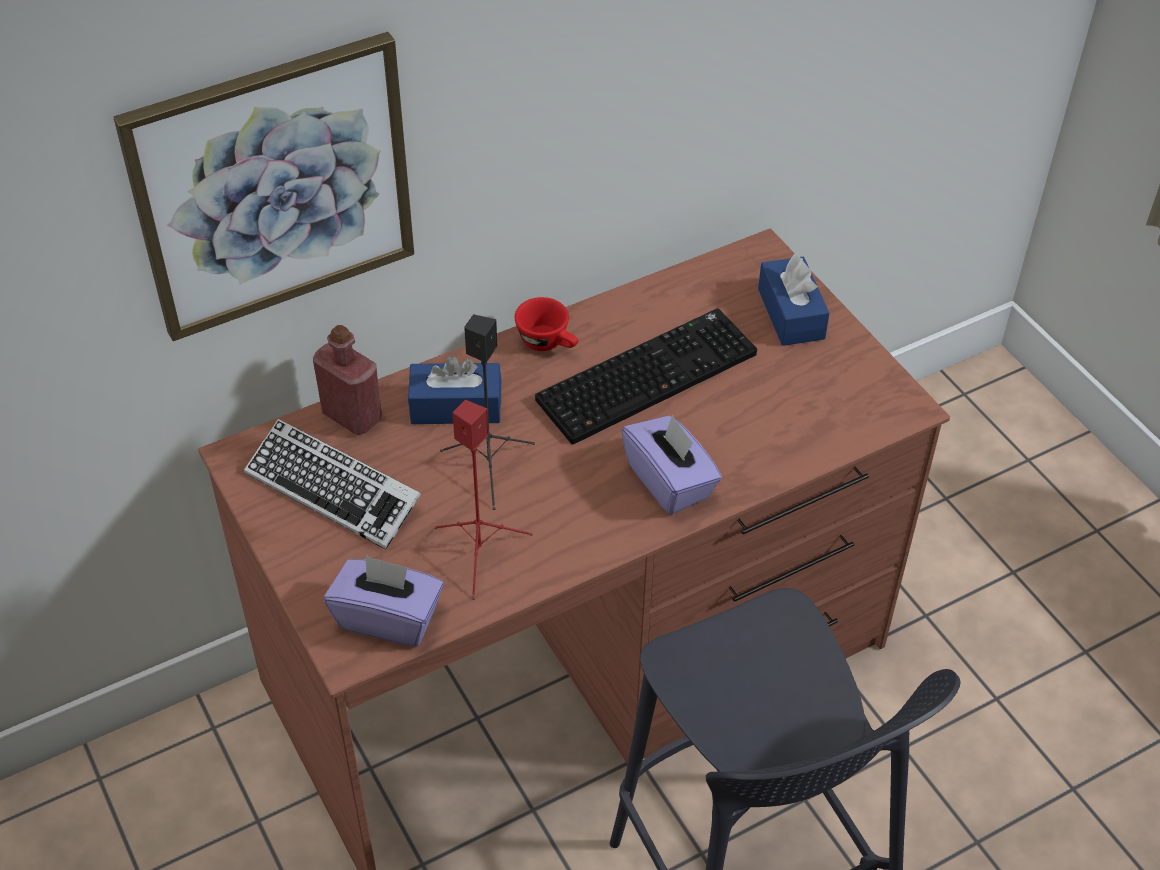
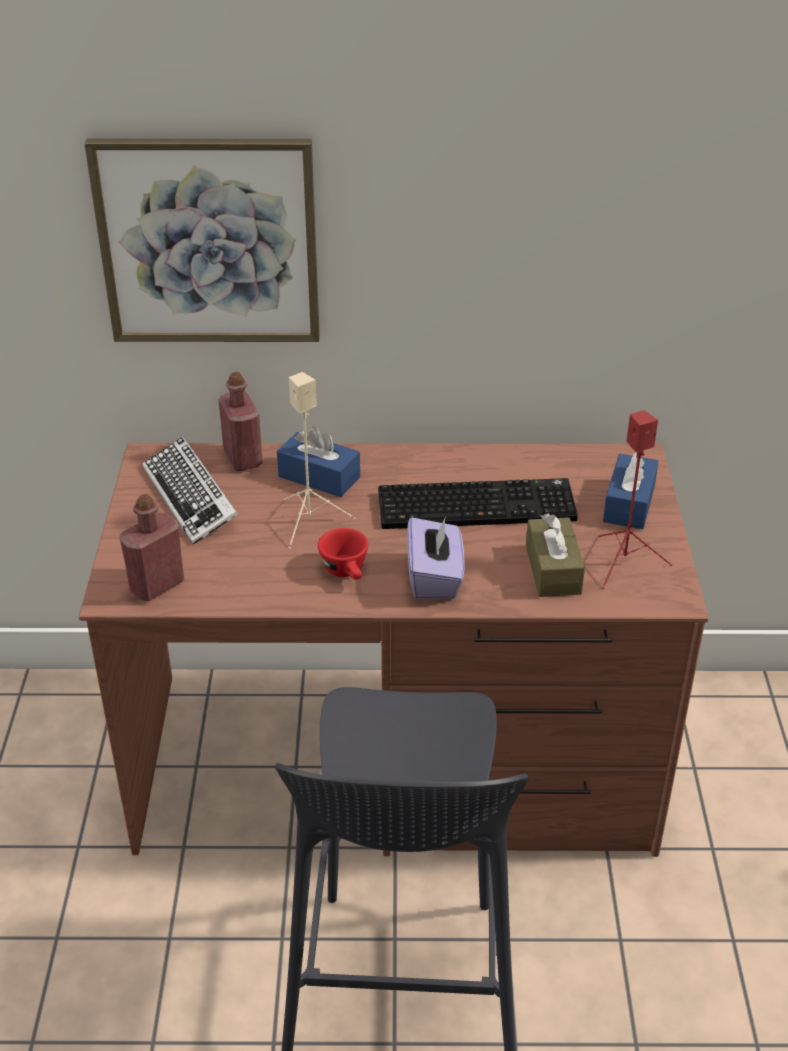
camera: 30 degrees right, 10 degrees down
(388, 618) = (157, 585): purple tissue box -> red bottle
(481, 552) = (256, 570): red speaker -> red speaker (625, 562)
(490, 466) = (310, 521): black speaker -> beige speaker
(549, 343) = (421, 461): red cup -> red cup (347, 572)
(775, 422) = (553, 570): none -> brown tissue box

